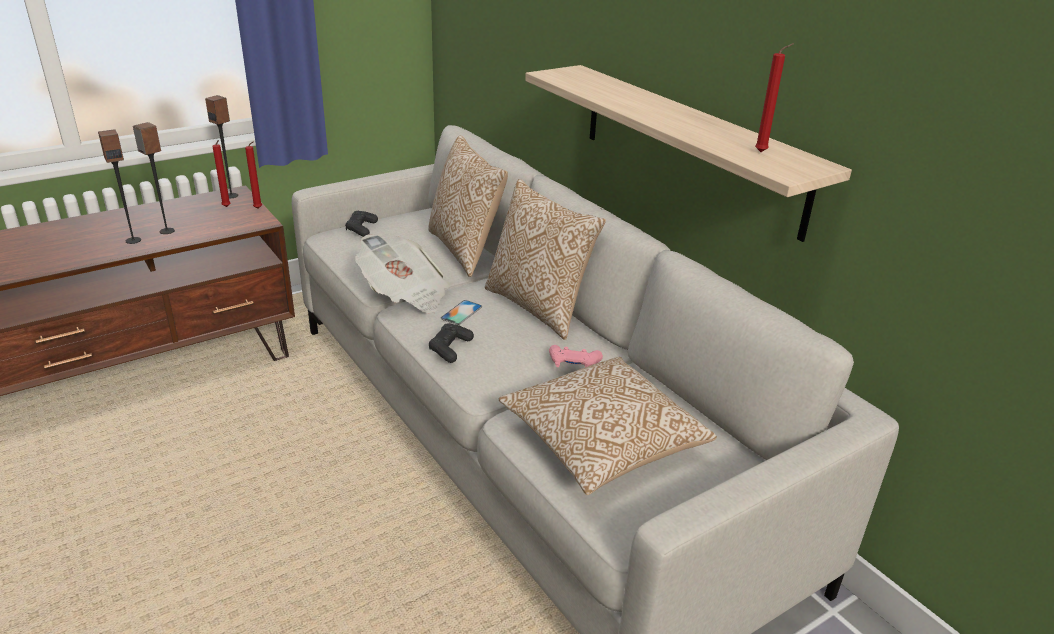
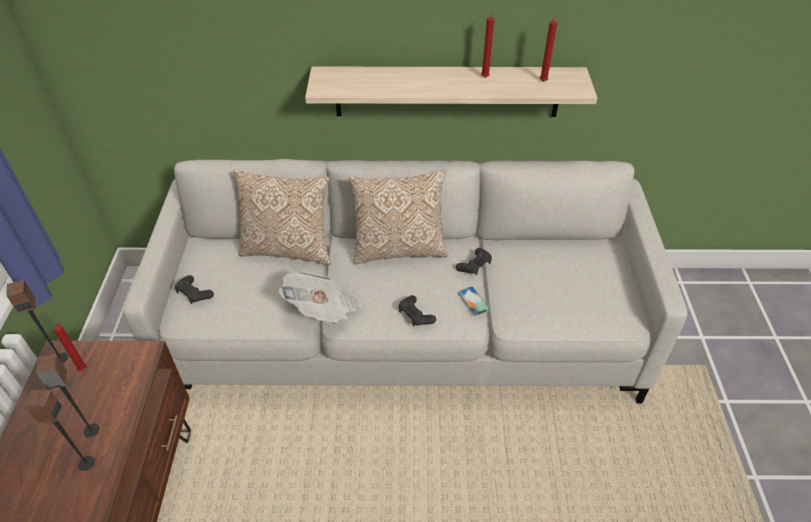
camera: 55 degrees left, 15 degrees up
(259, 209) = (113, 347): red candle -> red candle (486, 77)
(461, 312) = (375, 290): phone -> phone (473, 301)
(574, 364) = (474, 266): pink game controller -> black game controller
(601, 443) = (558, 293): pillow -> none

